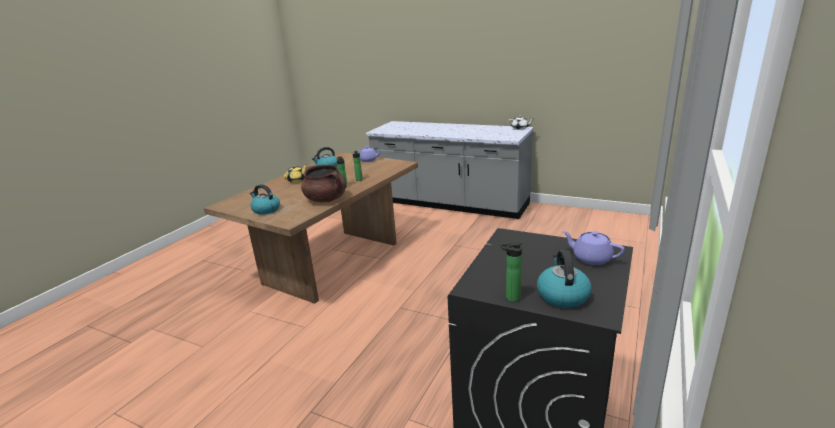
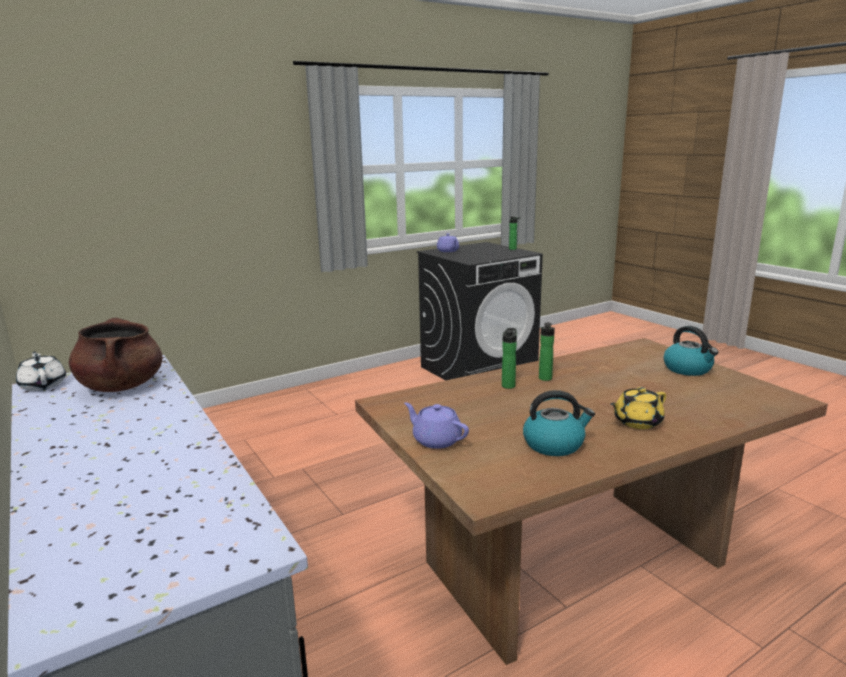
camera: 150 degrees left, 5 degrees down
(326, 199) = (585, 363): brown cooking pot -> brown cooking pot (121, 386)
(562, 295) = (489, 247): kettle -> none

